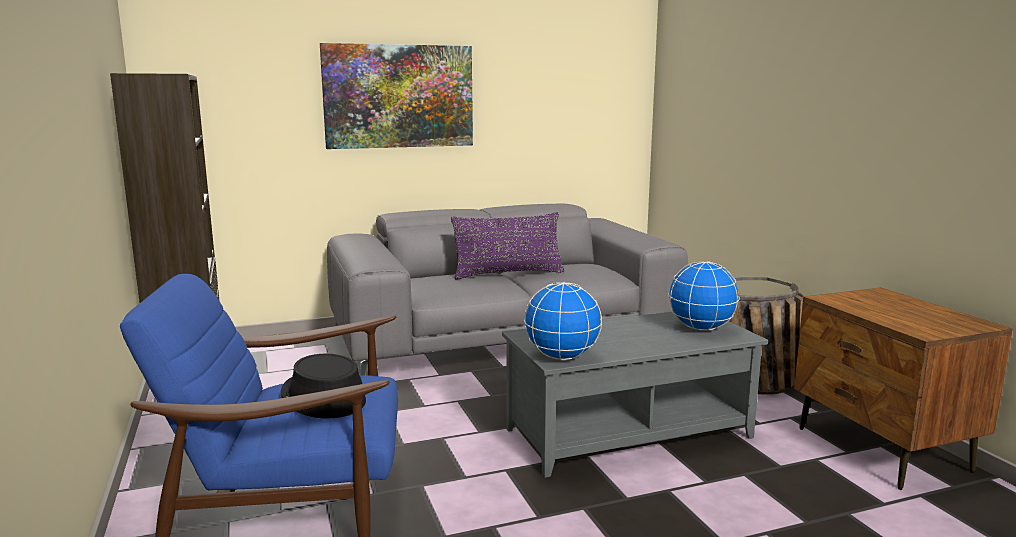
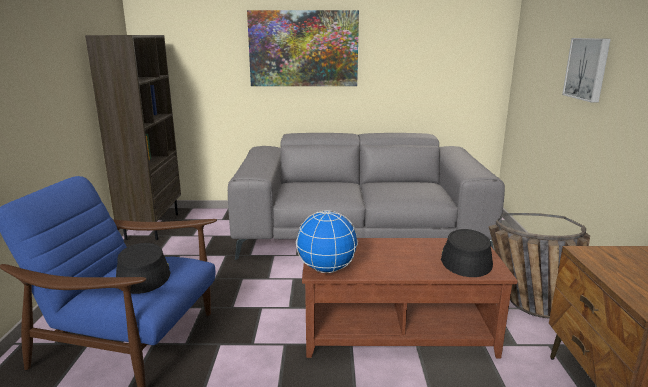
camera: 20 degrees right, 5 degrees up
(508, 274) = (359, 187): purple pillow -> none
(627, 432) = (397, 330): grey coffee table -> brown coffee table
(701, 328) = (465, 259): globe -> black hat
(767, 112) = (588, 69): none -> picture

